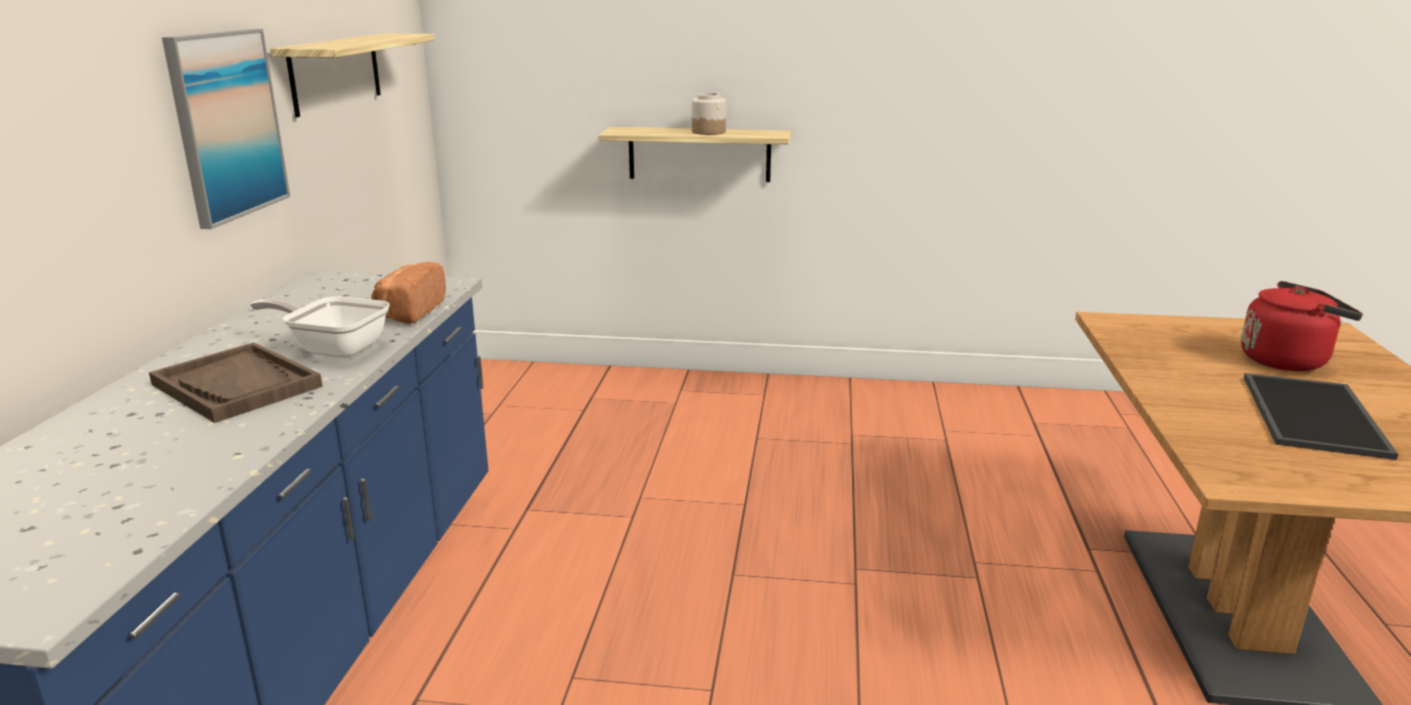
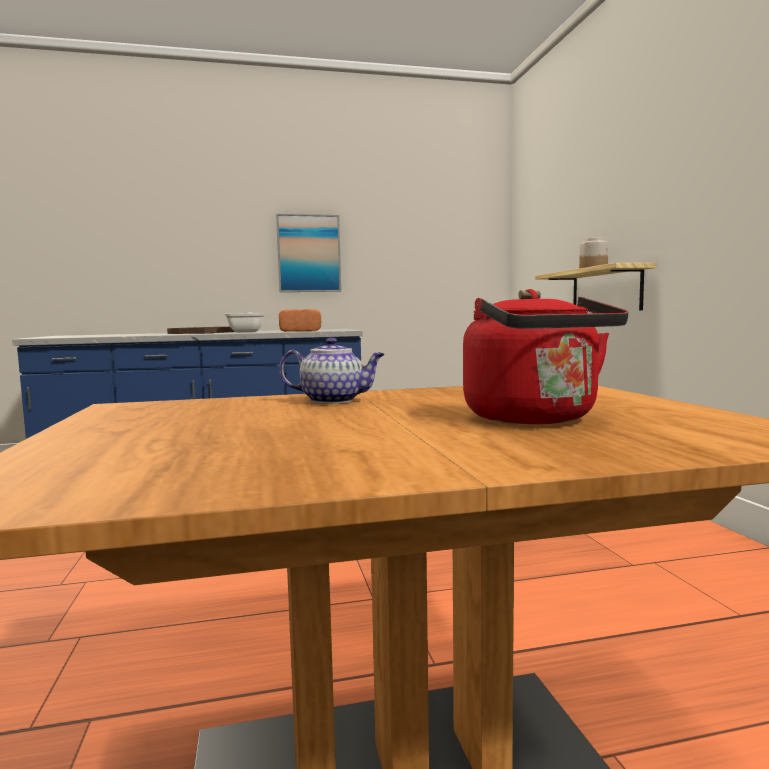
camera: 70 degrees right, 15 degrees down
(336, 73) = (405, 242): shelf -> none
(1198, 398) = (334, 400): none -> teapot
(1309, 414) = (316, 421): tray -> none

